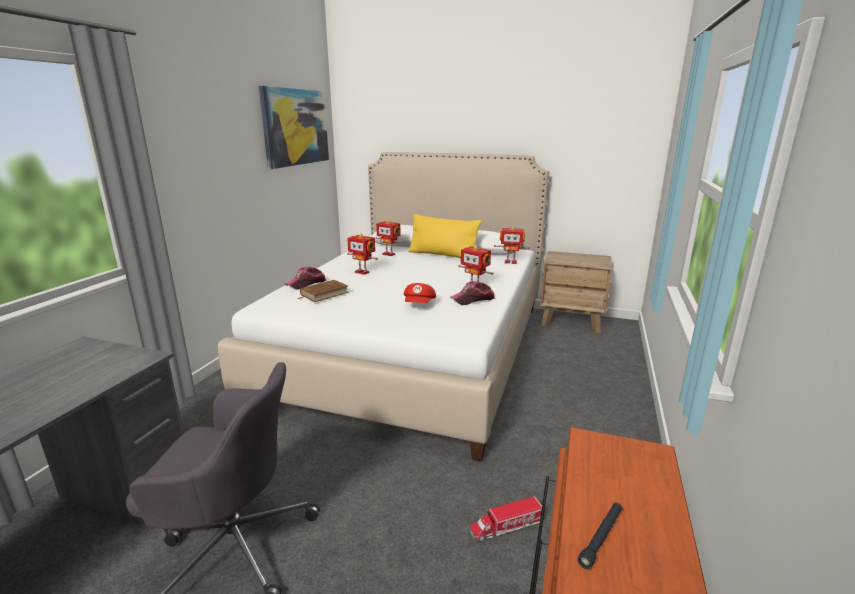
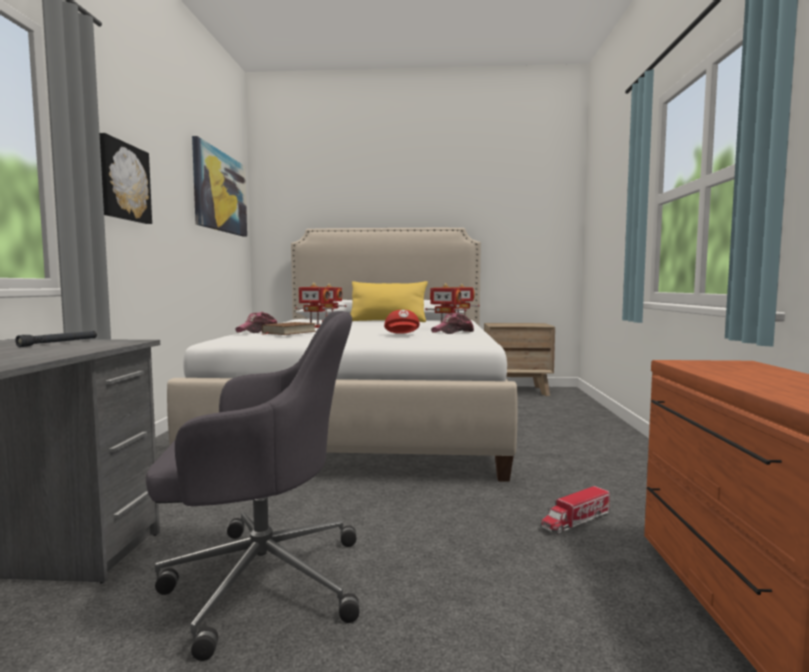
camera: 15 degrees left, 15 degrees down
(184, 160) = (123, 182): none -> picture
(601, 537) = (773, 386): black flashlight -> black flashlight (59, 343)

